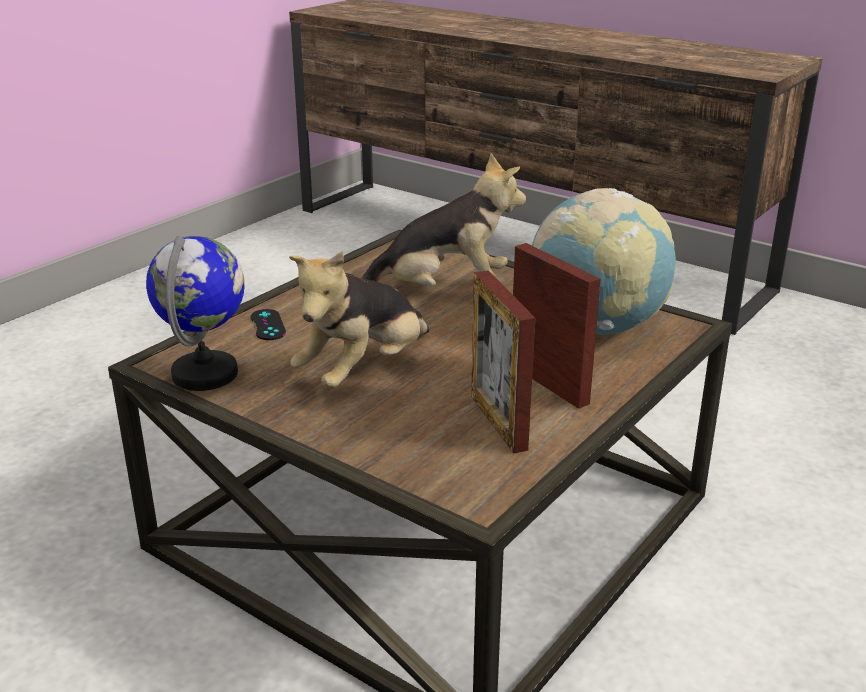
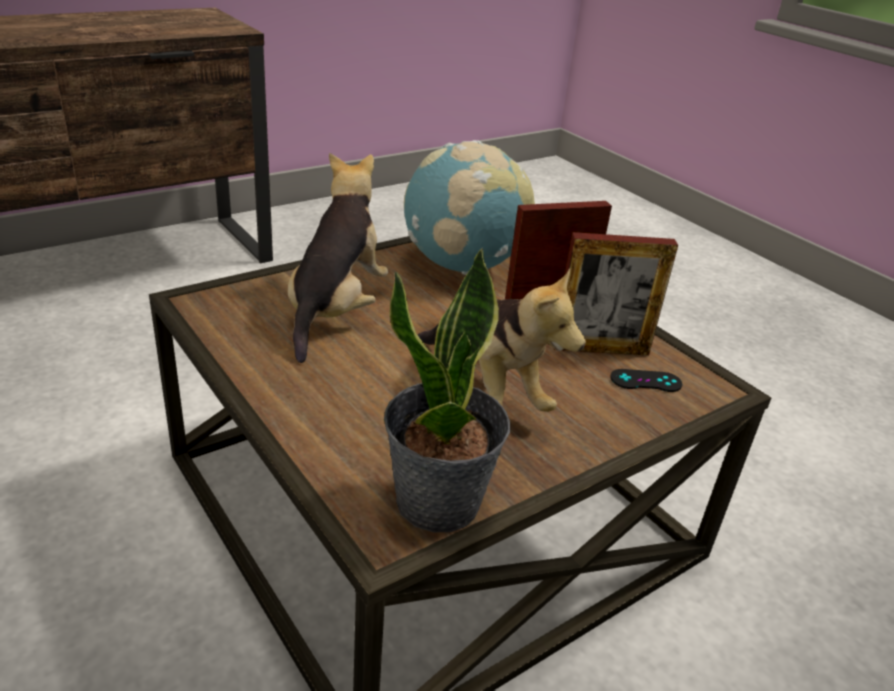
camera: 75 degrees left, 5 degrees up
(206, 374) = (439, 502): globe -> potted plant
(268, 325) = (336, 434): black game controller -> black game controller (646, 381)

